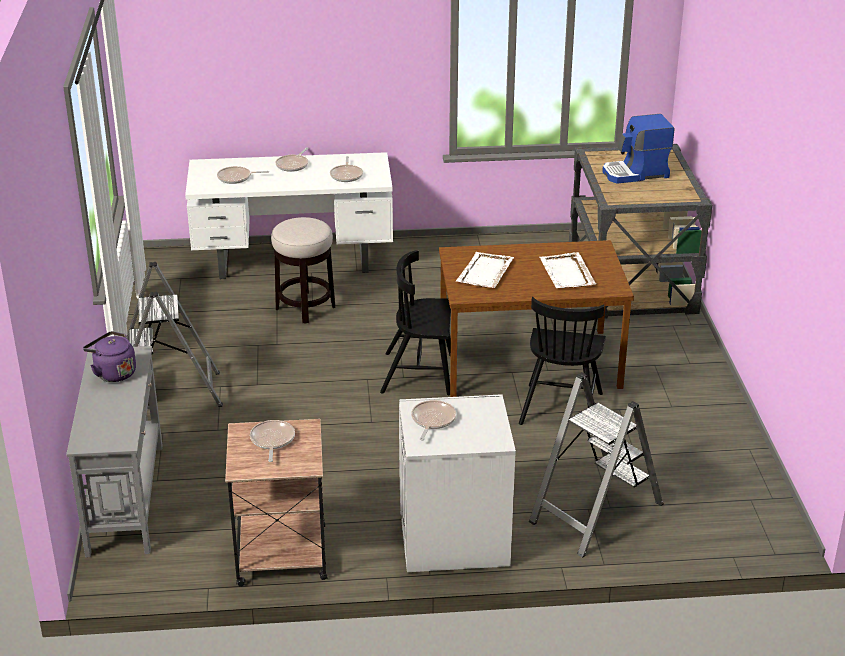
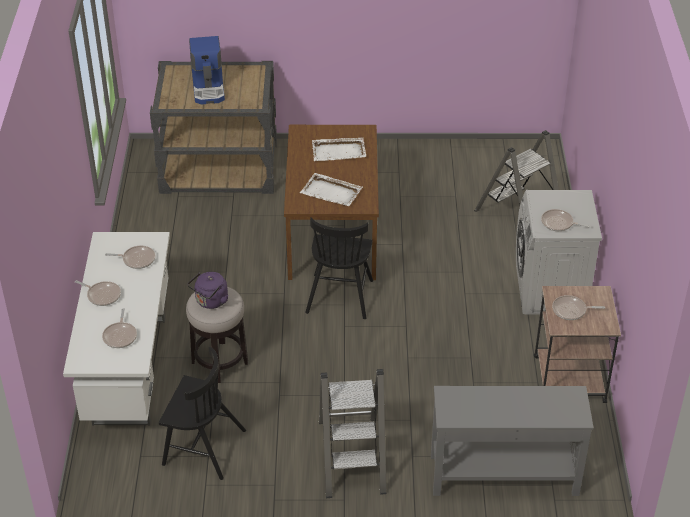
camera: 85 degrees left, 10 degrees up
(113, 373) = (477, 407): purple kettle -> purple kettle (210, 302)
(561, 405) = (392, 223): black chair -> black chair (199, 446)

